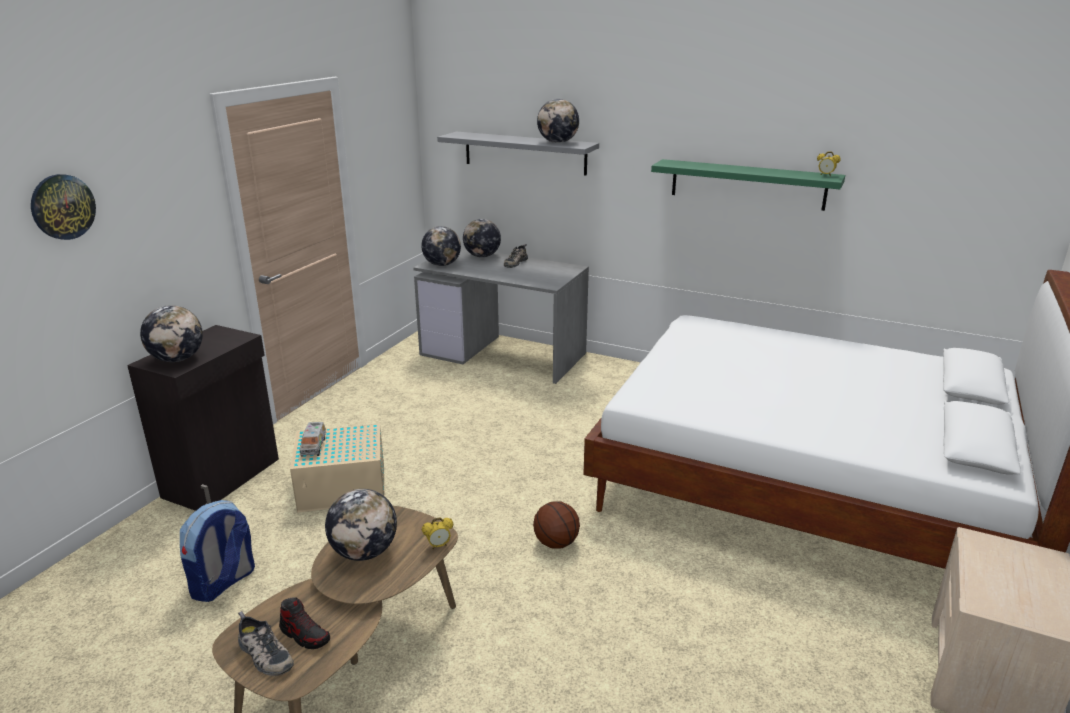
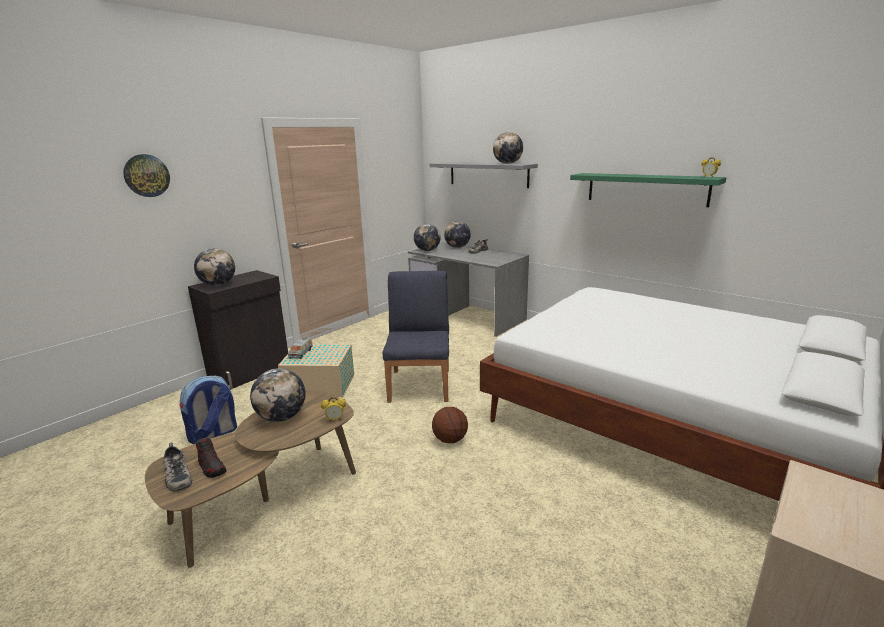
camera: 15 degrees right, 5 degrees down
(483, 469) = (420, 384): none -> blue chair

